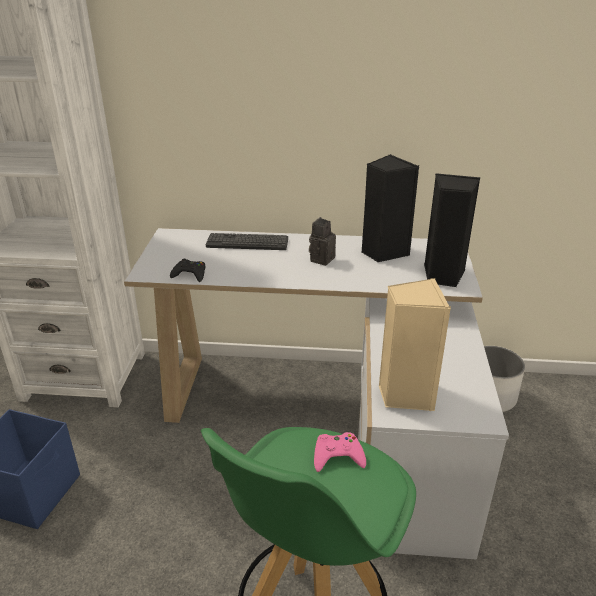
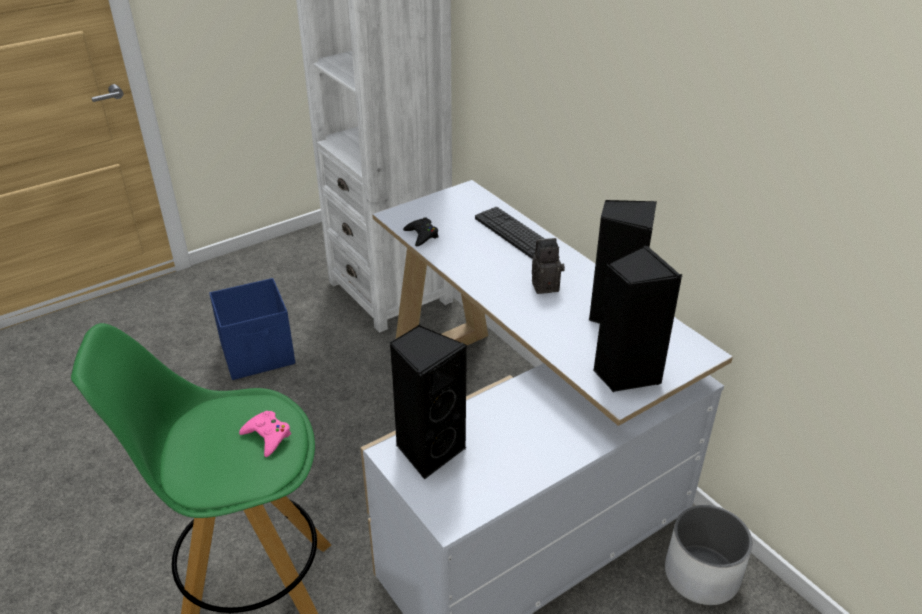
camera: 50 degrees right, 5 degrees up
(405, 395) = (428, 450): beige speaker -> black speaker

